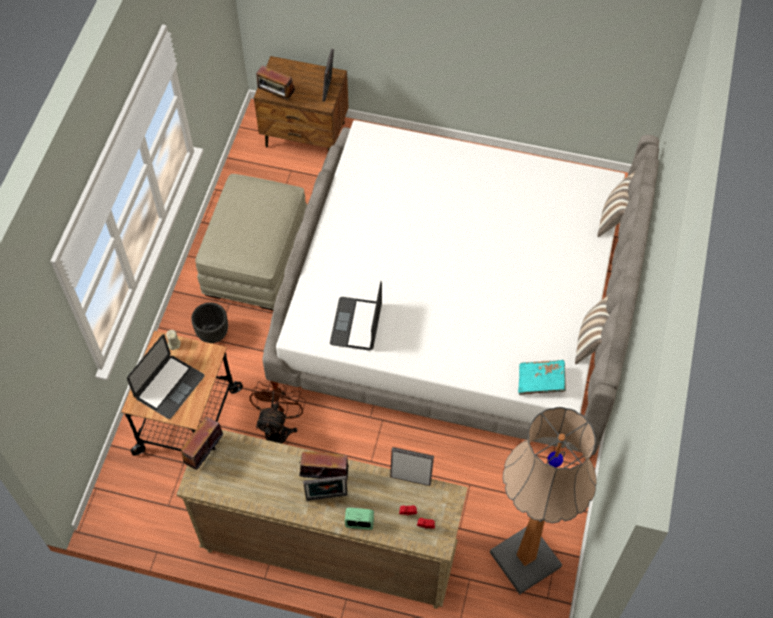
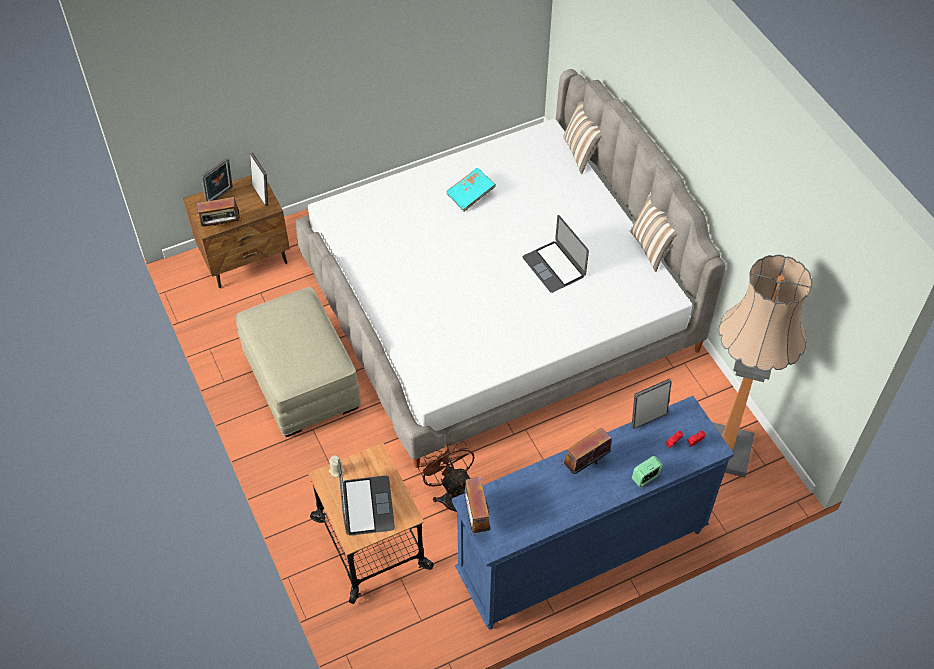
camera: 40 degrees left, 5 degrees down
(212, 333) = (322, 462): black planter -> none
(327, 499) = (604, 479): picture frame -> picture frame (220, 197)
(328, 550) = (580, 554): beige dresser -> blue dresser
(356, 324) = (469, 353): laptop -> laptop (554, 267)
(541, 381) = (644, 300): turquoise book -> turquoise book (470, 194)

